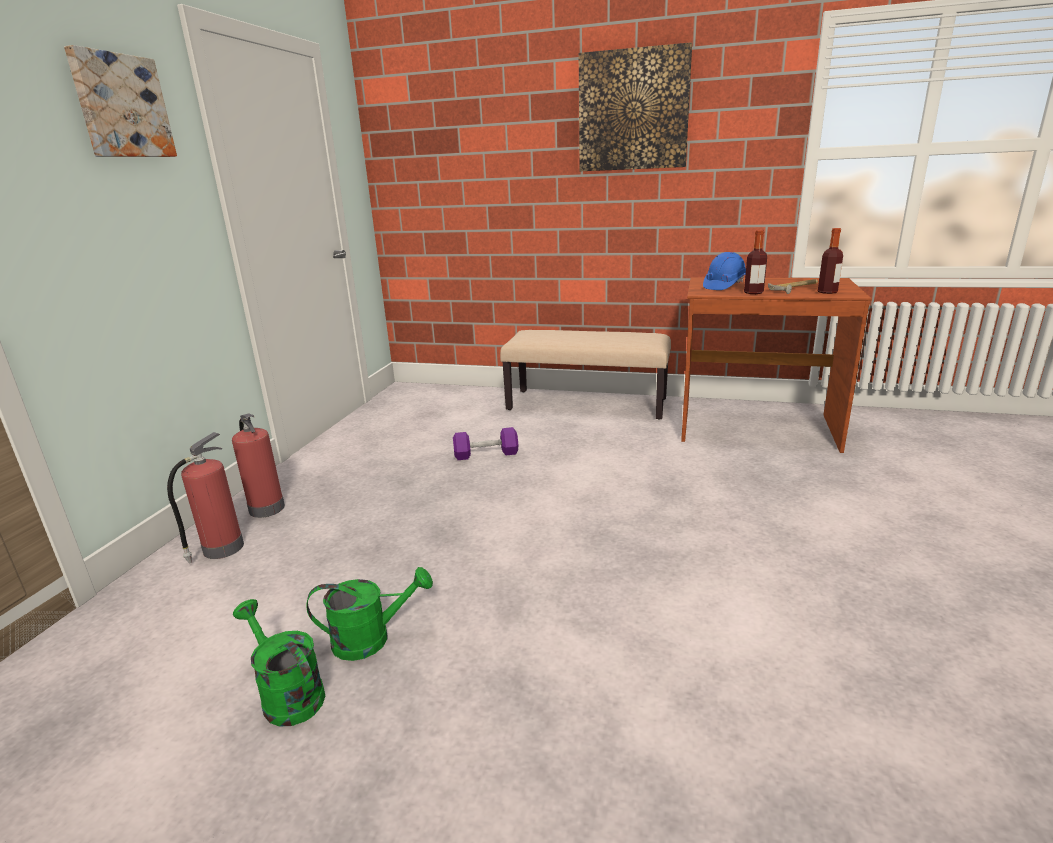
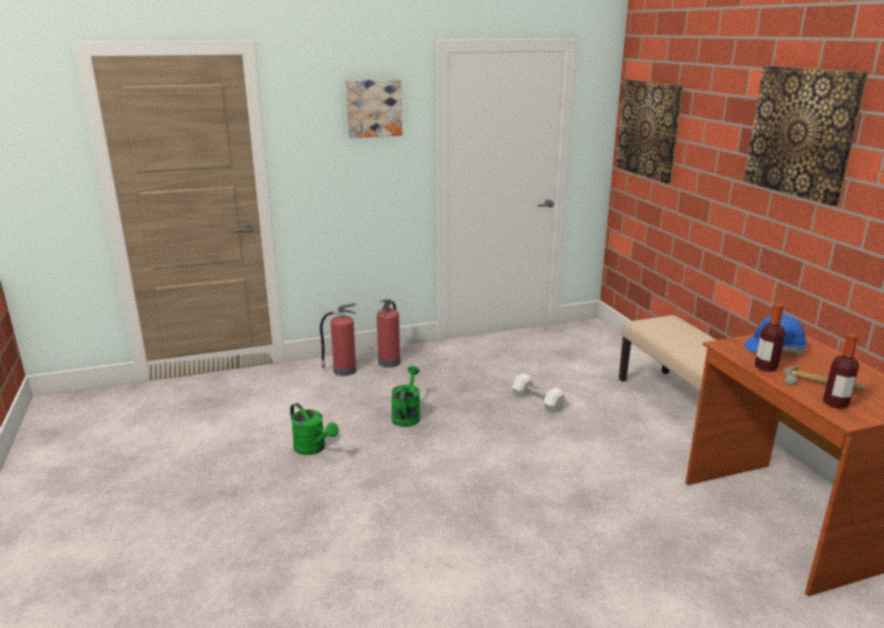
camera: 55 degrees right, 0 degrees up
(287, 694) = (261, 445): green watering can -> green watering can (407, 415)
(424, 151) = (649, 129): none -> picture
(486, 454) = (537, 401): purple dumbbell -> white dumbbell

